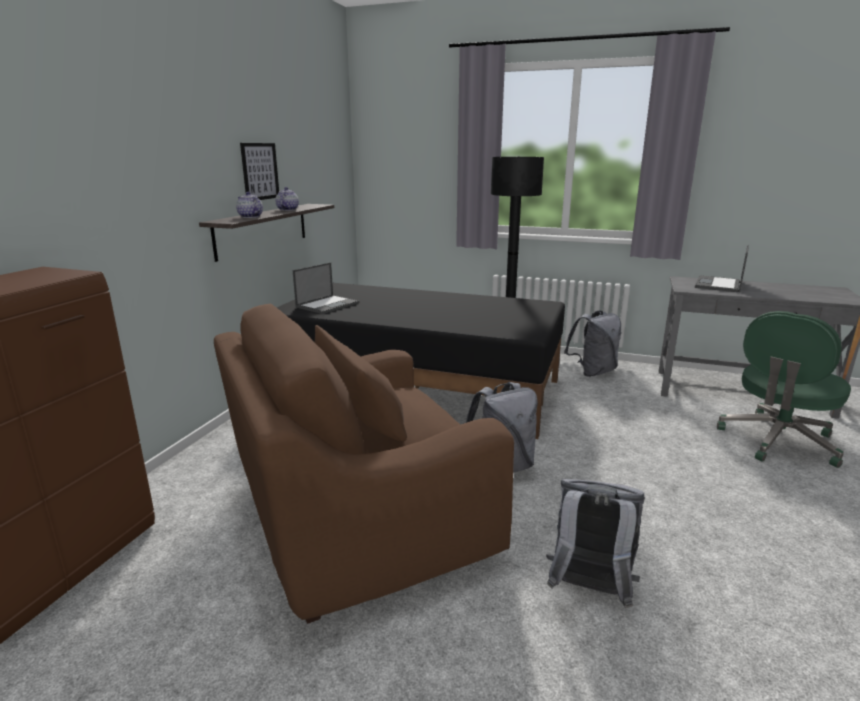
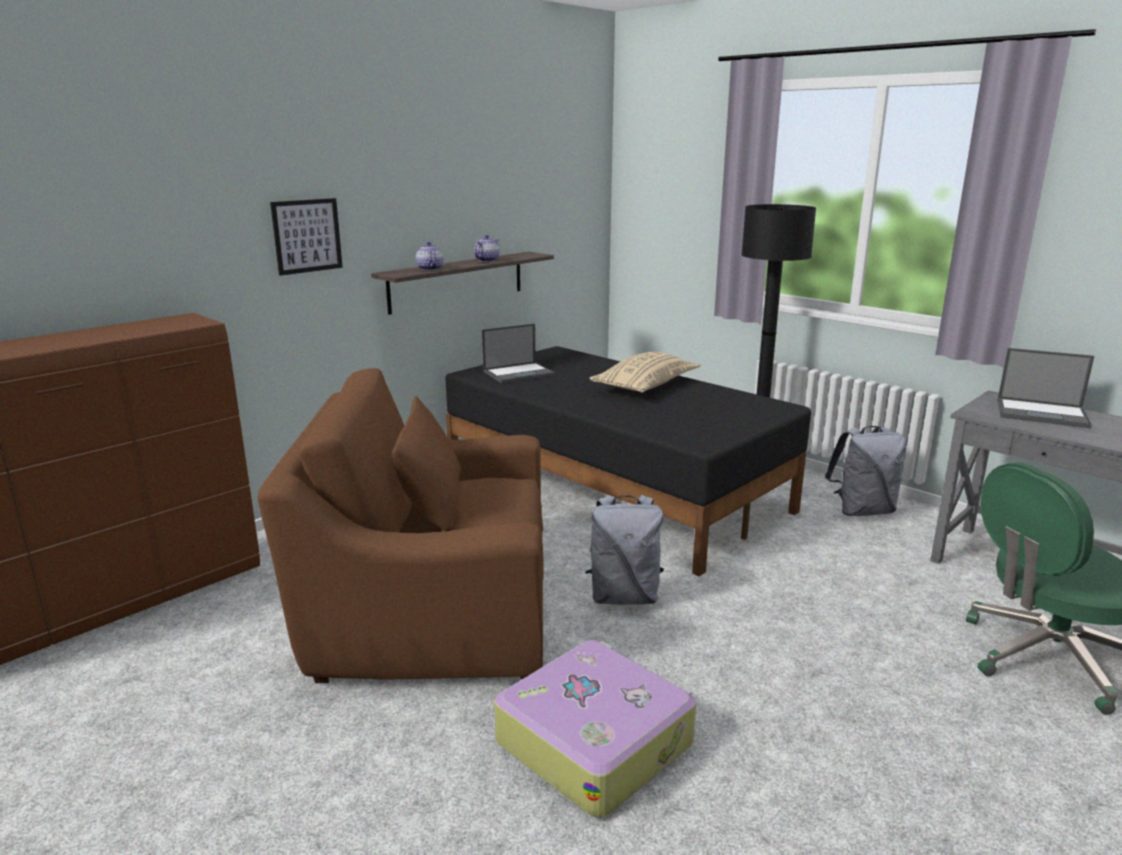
camera: 25 degrees right, 0 degrees up
(260, 171) = (459, 217): picture -> picture (307, 236)
(438, 302) = (646, 386): none -> beige pillow
(588, 590) = (595, 741): grey backpack -> suitcase
(718, 285) = (1043, 413): laptop -> laptop turned 120 degrees counterclockwise

